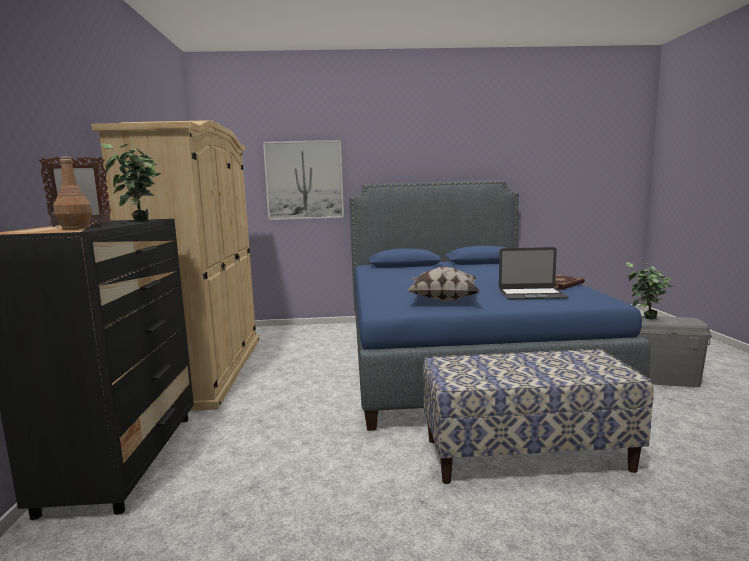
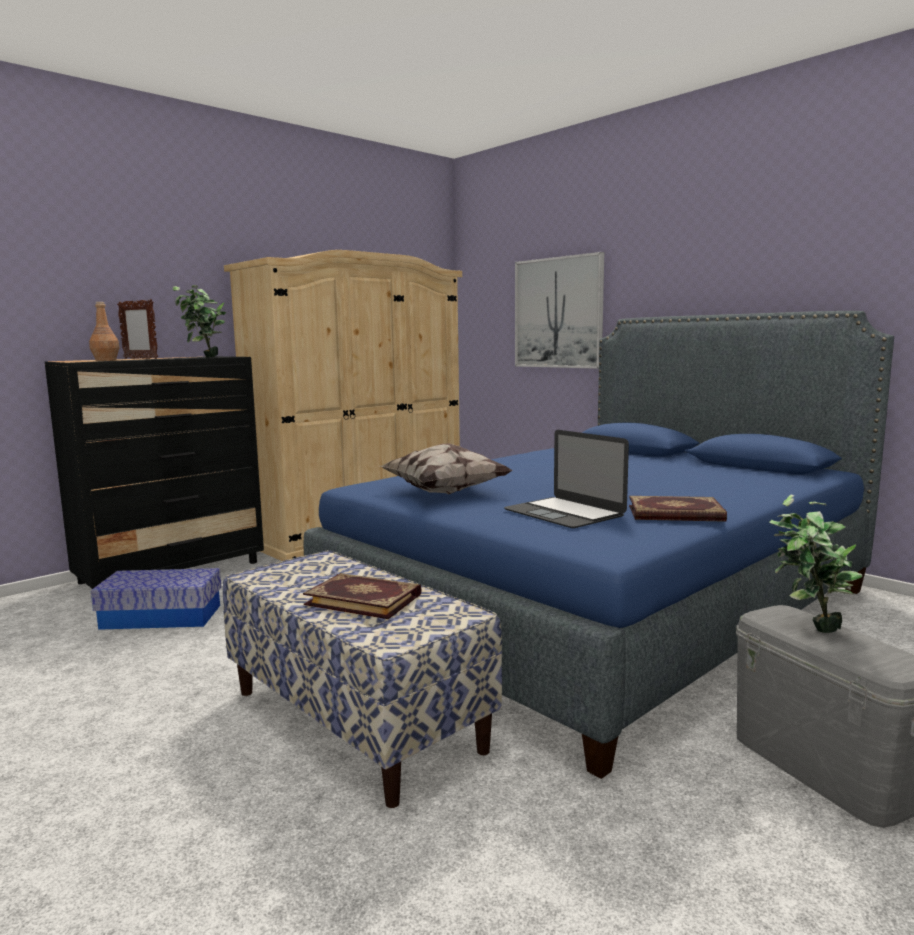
camera: 50 degrees right, 0 degrees up
(234, 487) = (161, 617): none -> storage box
(545, 366) = (364, 599): none -> book

